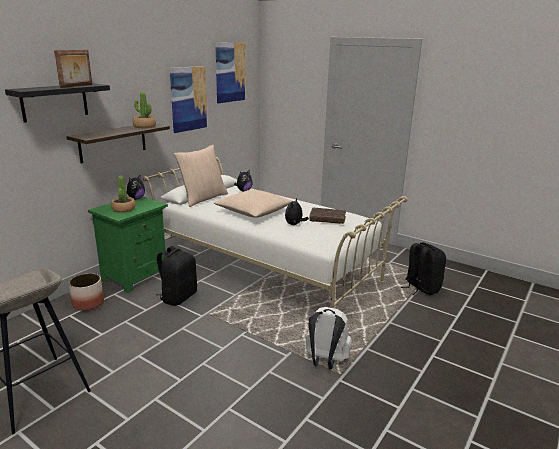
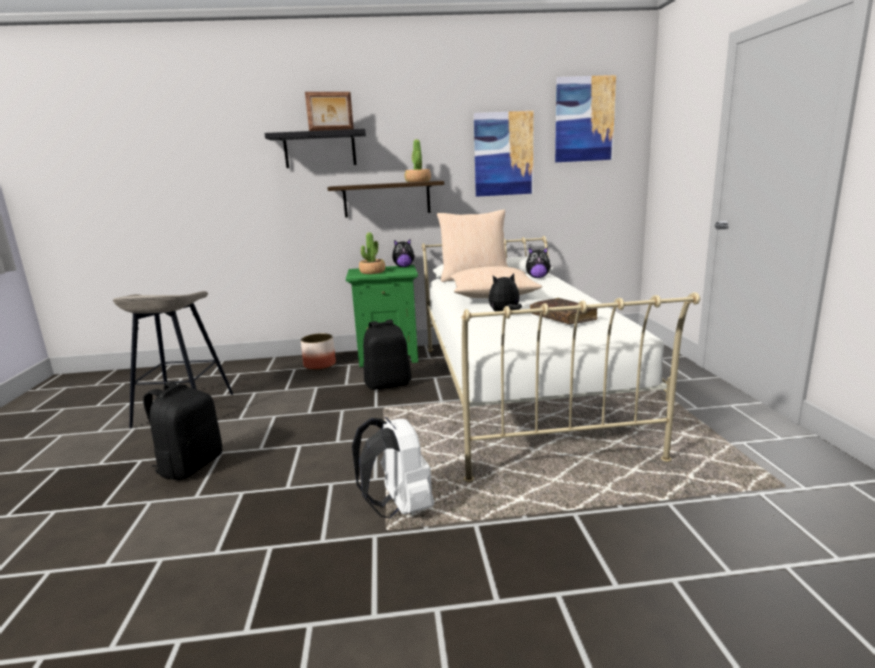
camera: 50 degrees right, 5 degrees down
(421, 288) = (731, 498): black backpack -> black backpack (190, 466)

